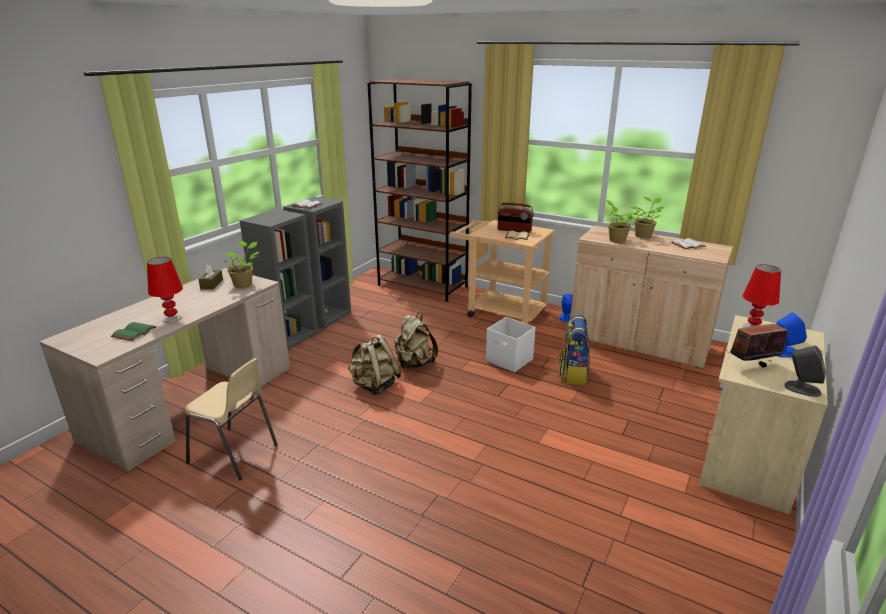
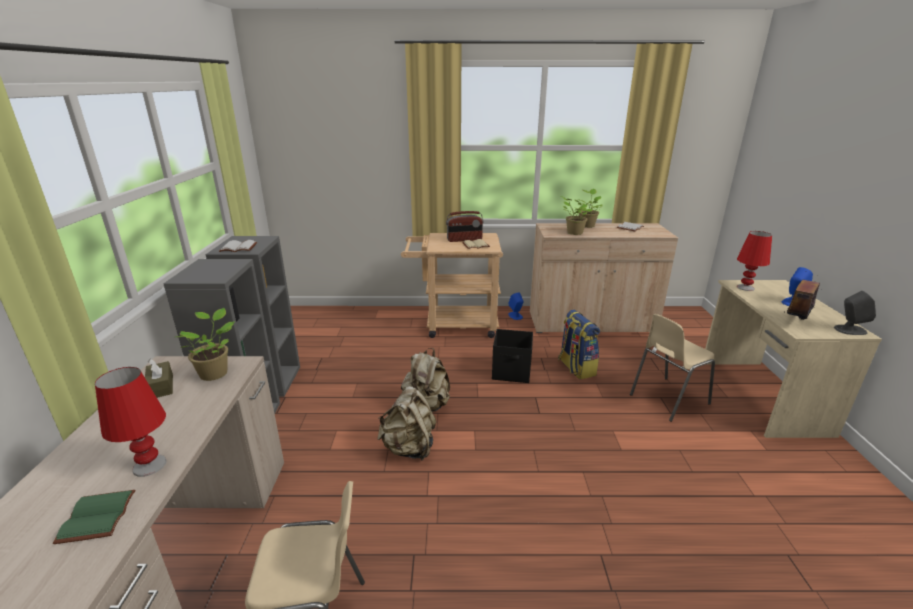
camera: 30 degrees left, 0 degrees up
(423, 286) = (354, 316): brown bookcase -> none
(509, 360) = (512, 372): white storage box -> black storage box
(633, 423) = (667, 399): none -> beige chair

